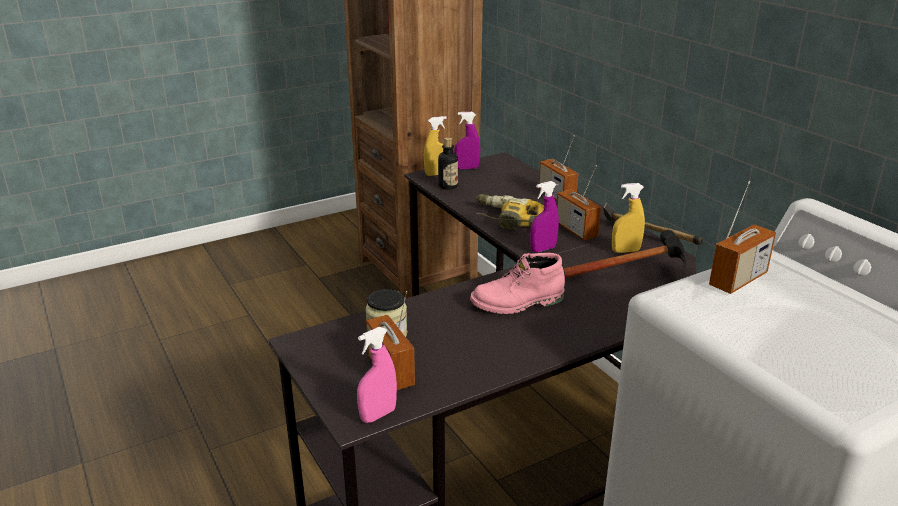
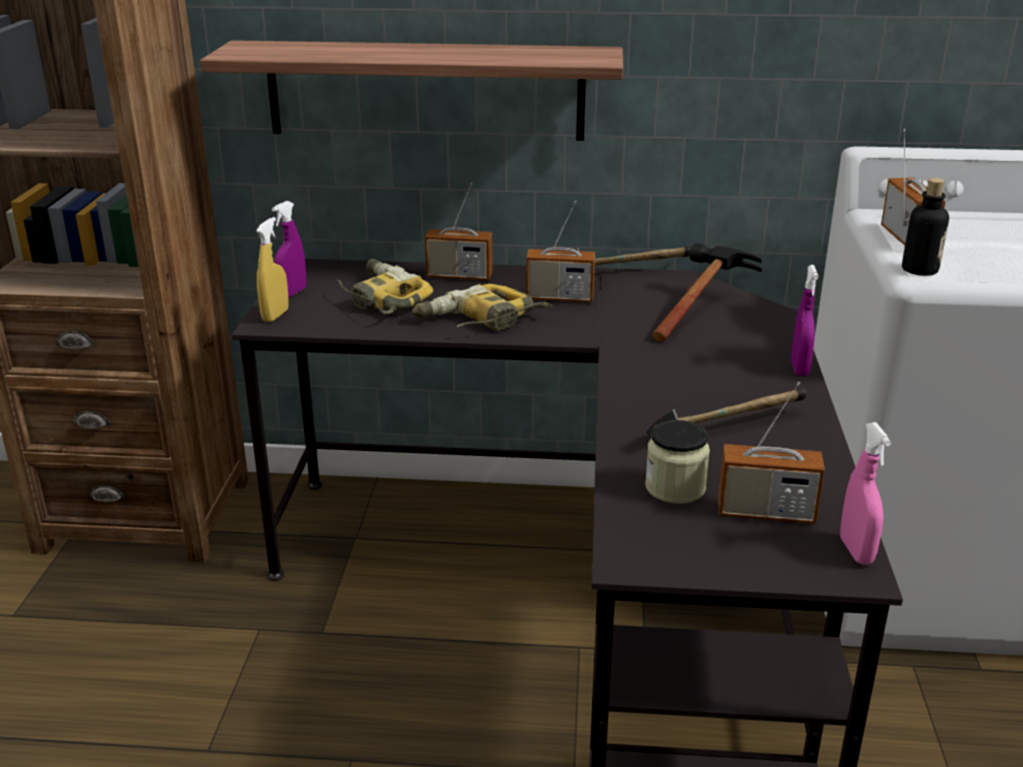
camera: 55 degrees left, 0 degrees up
(448, 186) = (325, 321): bottle -> bottle (919, 270)
(475, 331) = (723, 430): none -> hammer
(493, 188) = (380, 299): none -> power drill
(517, 303) = (688, 386): pink boot -> none
(543, 249) = (580, 329): purple spray bottle -> purple spray bottle (799, 369)
(577, 67) = (425, 90): none -> shelf
(625, 251) = (641, 293): yellow spray bottle -> none

